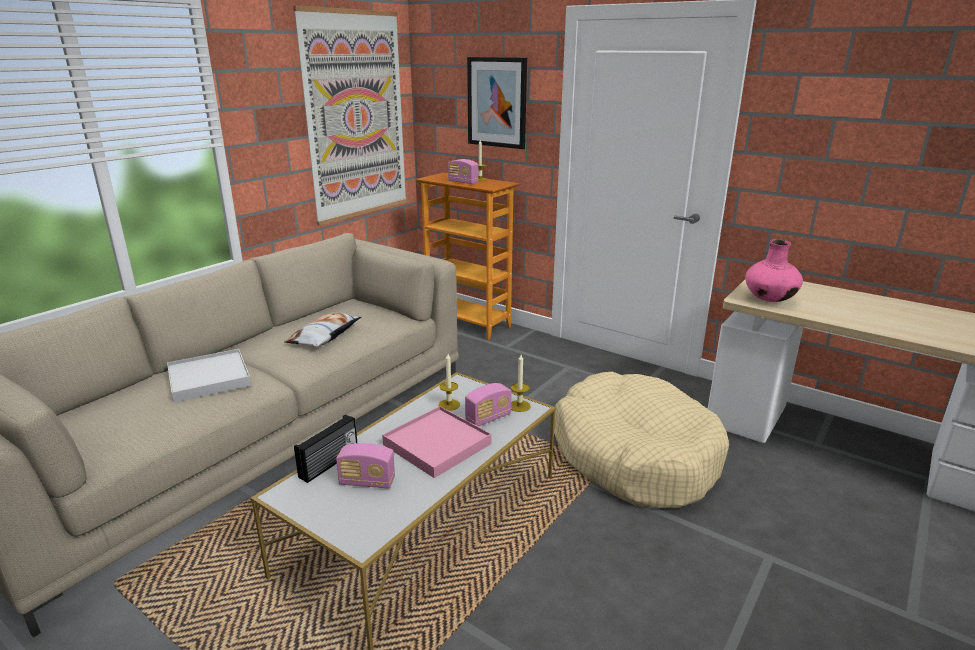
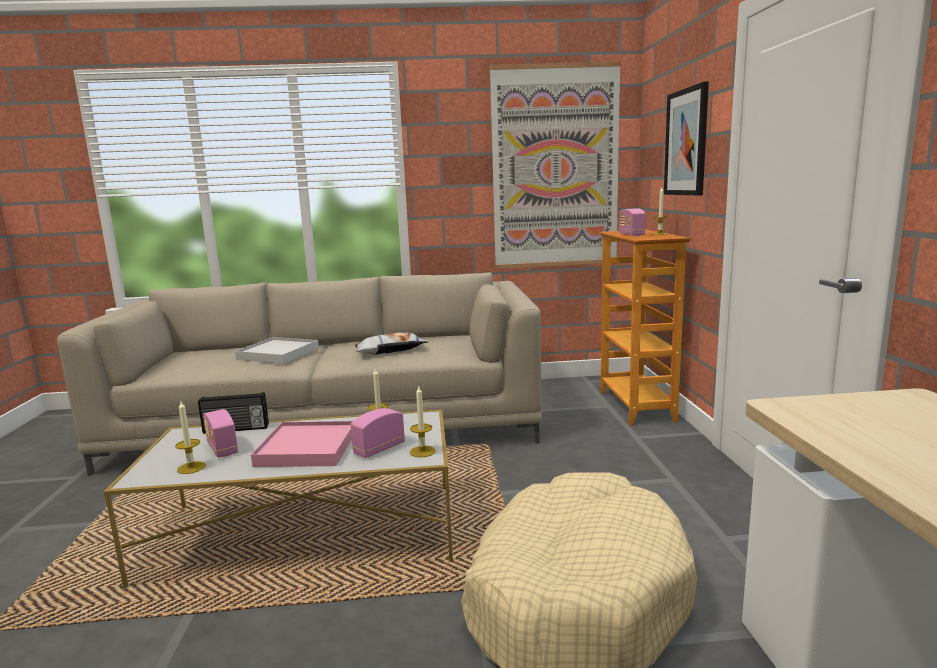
camera: 50 degrees right, 10 degrees down
(385, 508) = (191, 467): none -> candle
(488, 418) = (379, 449): radio -> radio turned 120 degrees clockwise
(769, 299) = (835, 419): pink vase -> none

